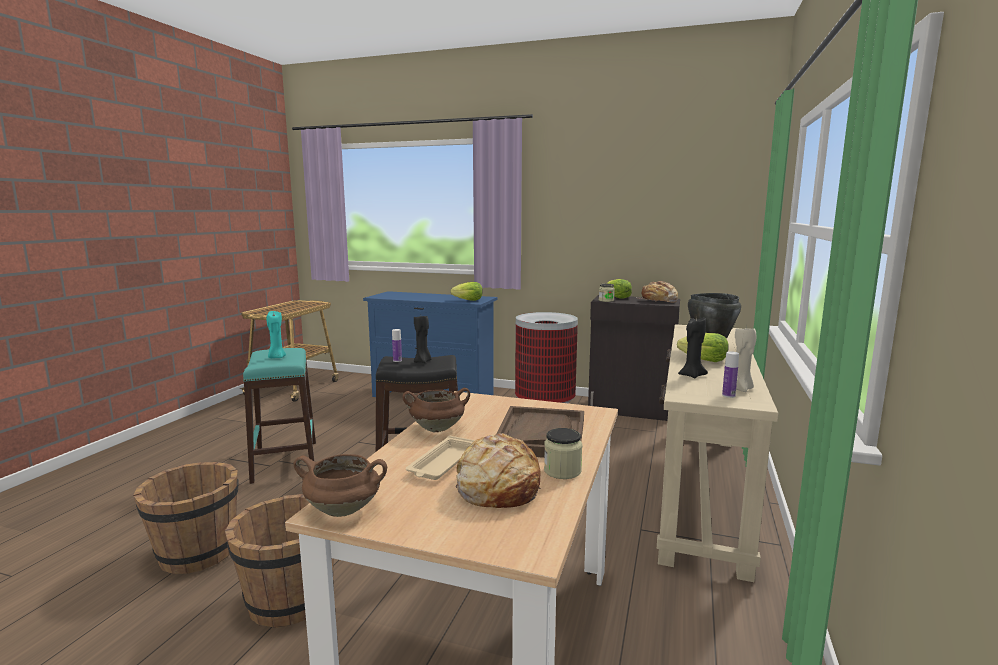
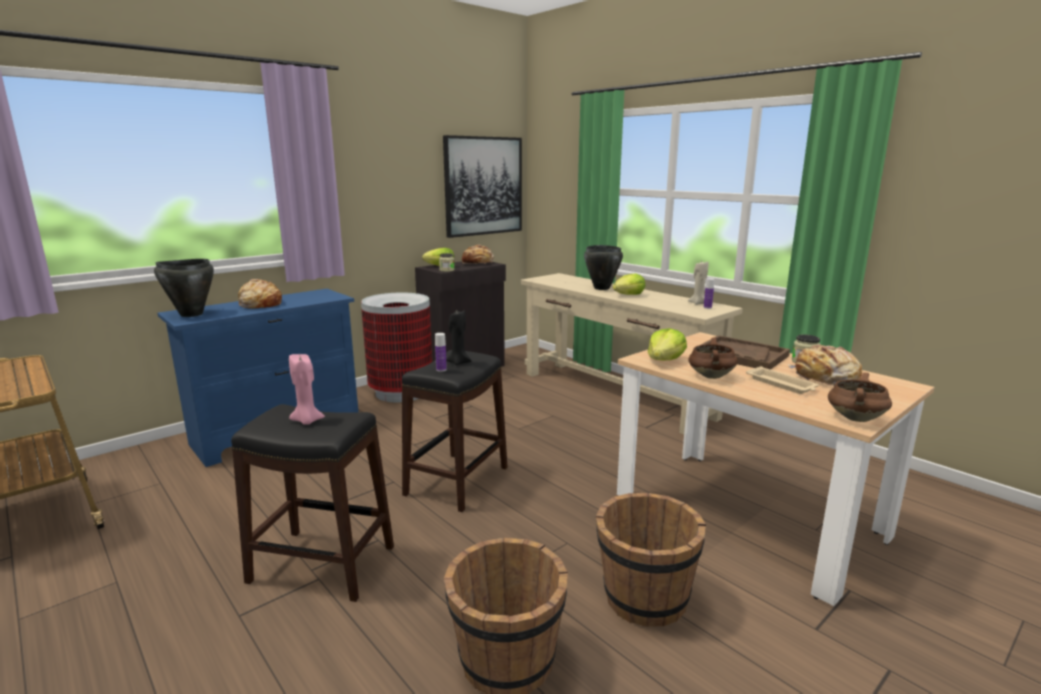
camera: 60 degrees left, 5 degrees up
(276, 357) = (307, 421): turquoise candle -> pink candle
(284, 461) = (322, 565): turquoise stool -> black stool
(389, 294) = (191, 314): none -> black cooking pot
(431, 297) = (260, 304): none -> bread
(468, 300) = (322, 297): lettuce -> lettuce (665, 360)
(691, 375) = (660, 304): black candle -> none
(699, 219) = (483, 186): none -> picture

